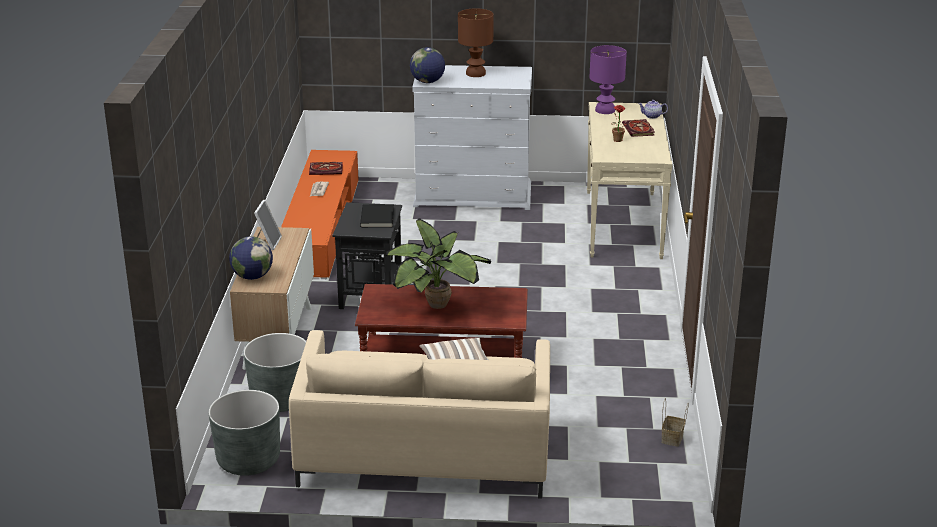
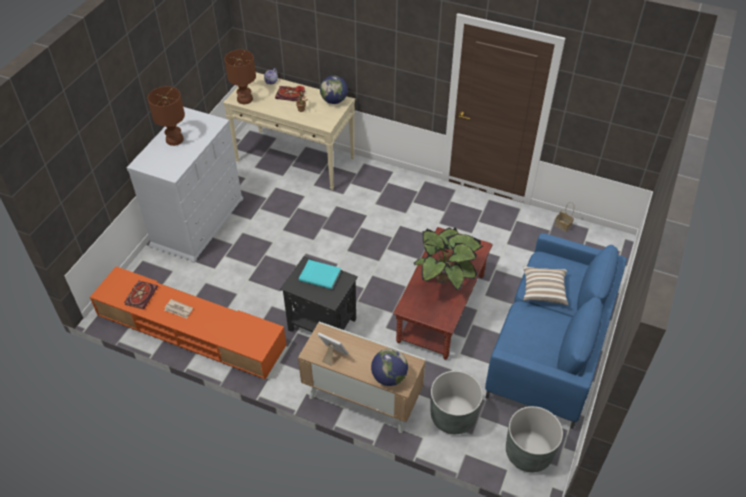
camera: 70 degrees left, 20 degrees up
(378, 218) = (320, 275): black book -> turquoise book
(424, 456) = (550, 348): beige sofa -> blue sofa
(427, 82) = (171, 171): globe -> globe (334, 101)
(605, 110) = (245, 99): purple table lamp -> brown table lamp

